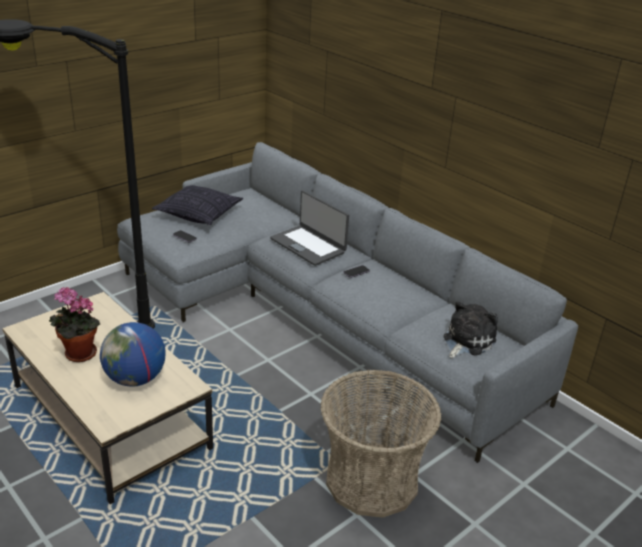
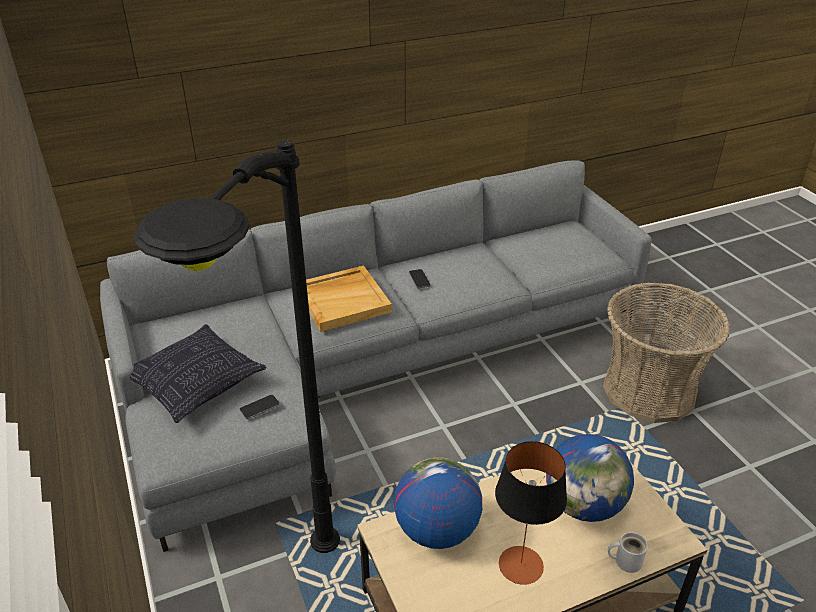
camera: 70 degrees left, 5 degrees up
(78, 355) = (520, 565): potted plant -> table lamp
(86, 400) = (625, 560): none -> white mug
(102, 319) = (436, 530): none -> globe
(308, 245) = (343, 300): laptop -> beige tray
(466, 341) = (564, 245): plush toy -> none

